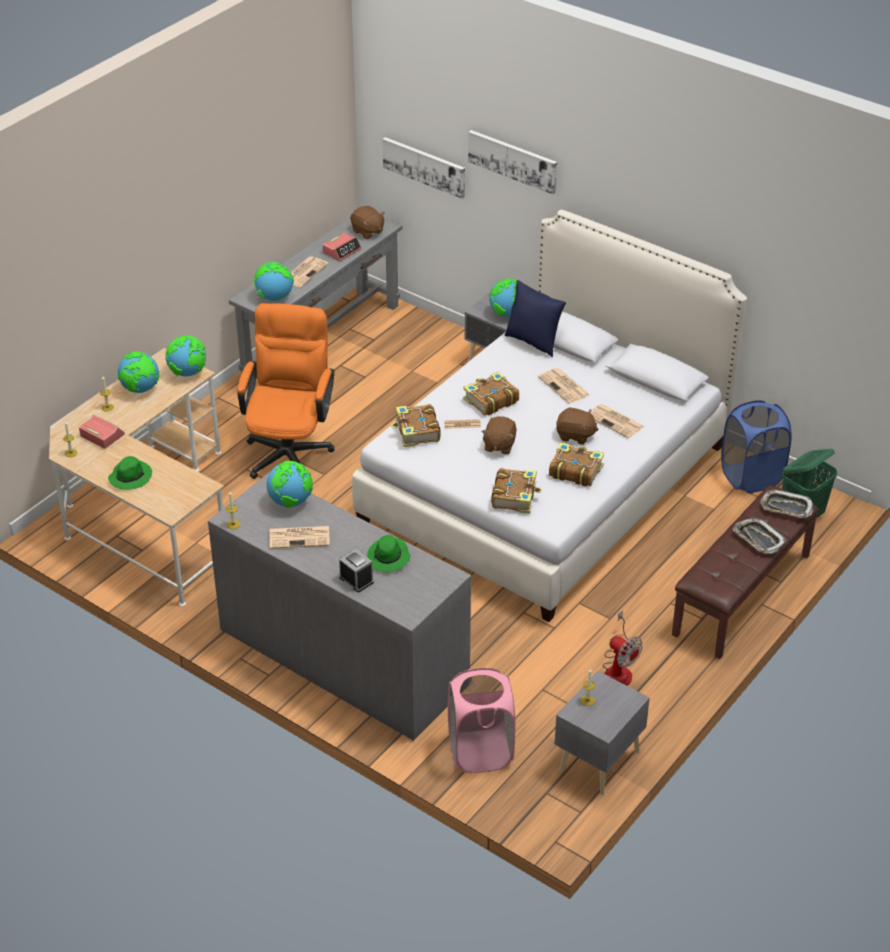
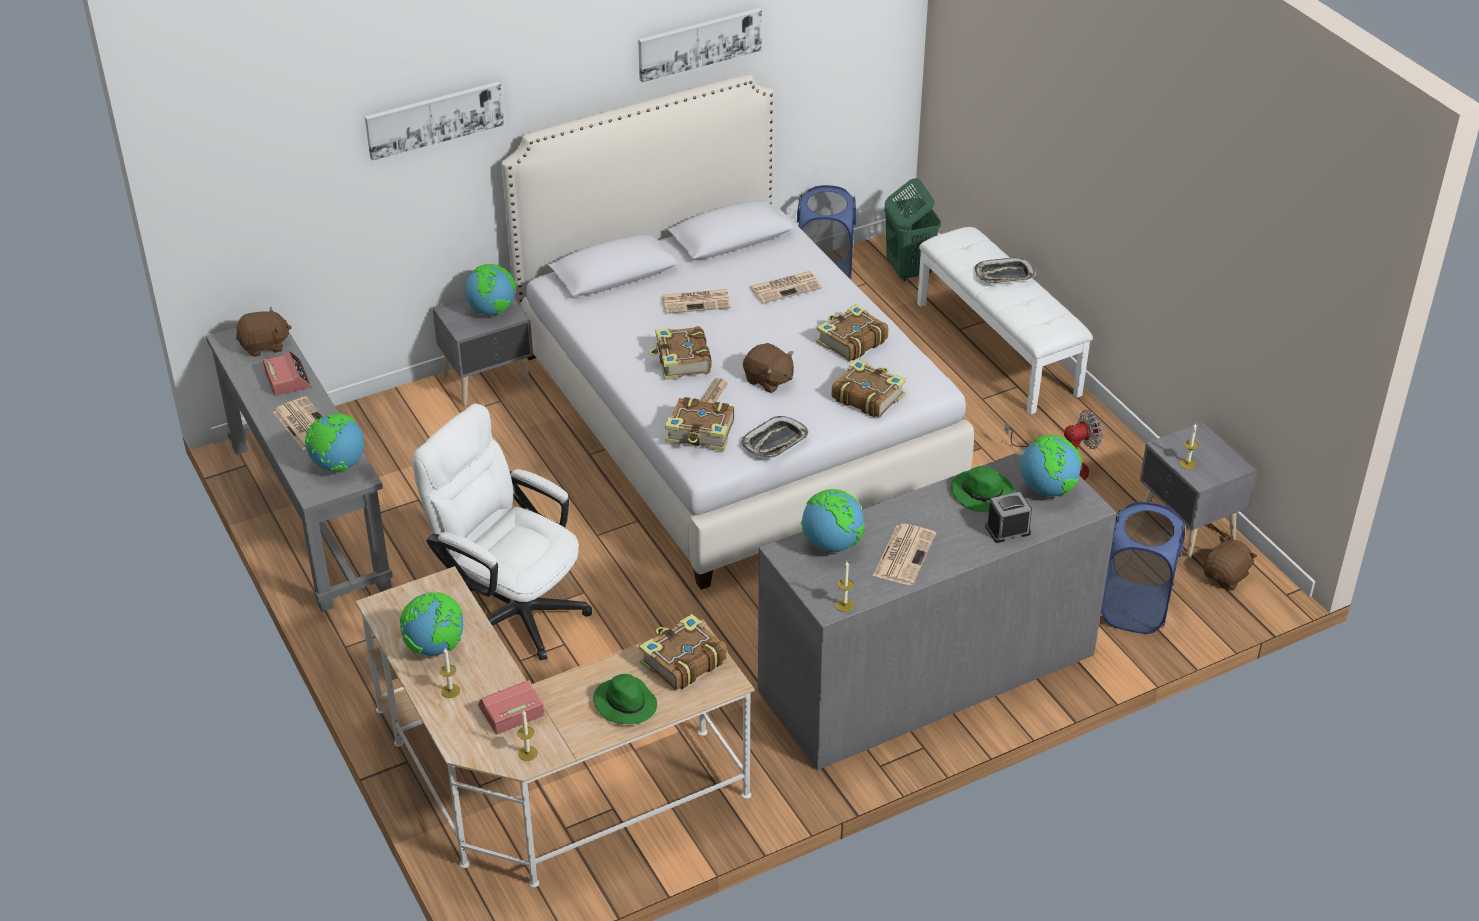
camera: 65 degrees left, 0 degrees up
(179, 488) = (682, 662): none -> book
(188, 373) = (435, 591): globe -> globe (1047, 489)
(290, 449) = (511, 608): orange office chair -> white office chair
(424, 166) = (297, 212): picture -> picture (699, 43)
(480, 752) = (1135, 608): pink laundry basket -> blue laundry basket
(533, 342) = (595, 297): blue pillow -> none
(575, 435) = (790, 322): brown plush toy -> brown plush toy (1226, 576)
(742, 595) = (998, 348): brown bench -> white bench
(786, 507) = (967, 242): tray -> tray (775, 442)

